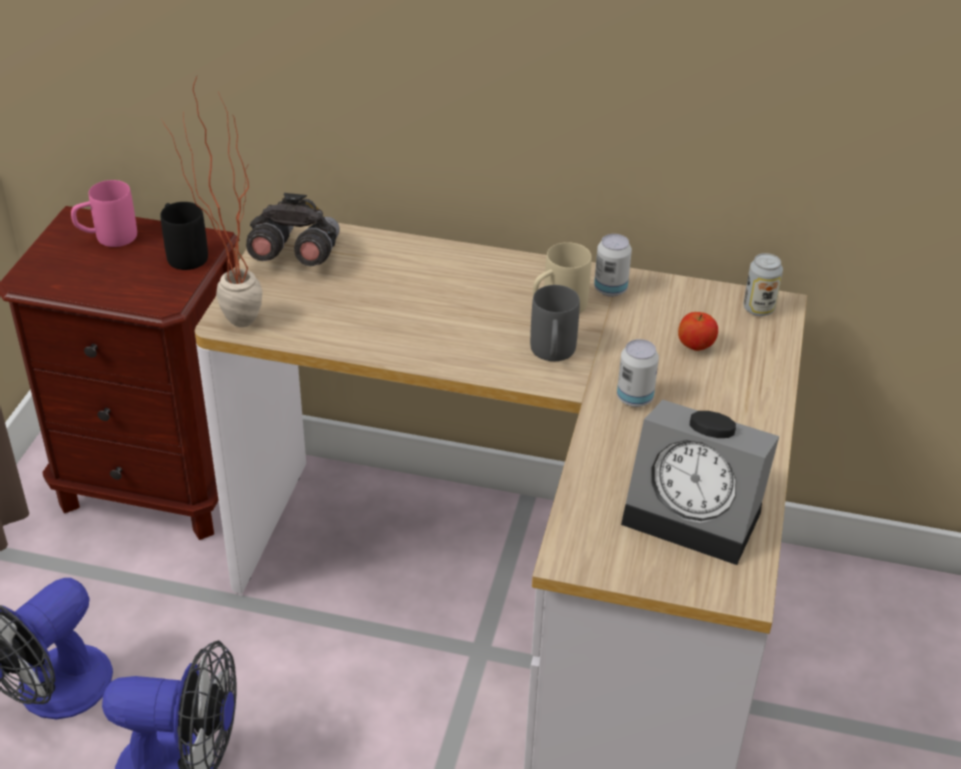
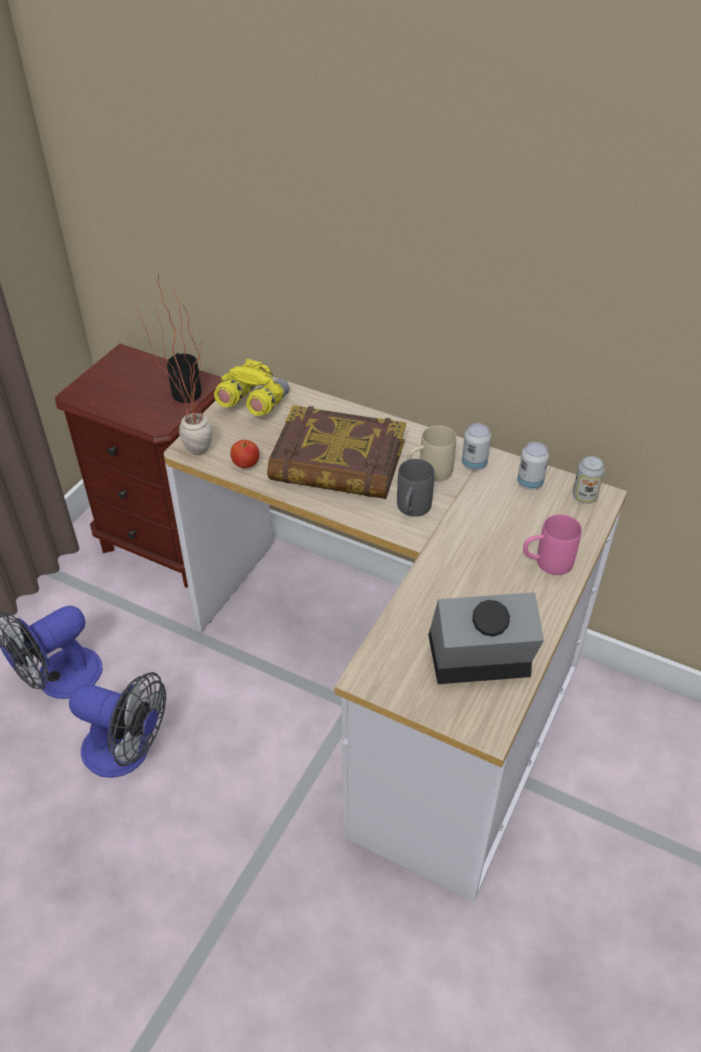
camera: 15 degrees right, 5 degrees up
(107, 238) = (138, 371): pink mug -> pink mug (546, 563)
(295, 256) = (253, 405): grey binoculars -> yellow binoculars
(435, 311) = (337, 462): none -> book
(634, 398) = (461, 556): can -> can (530, 483)
(695, 346) = (523, 521): apple -> apple (246, 465)
(698, 515) = (476, 660): alarm clock -> alarm clock turned 135 degrees clockwise

